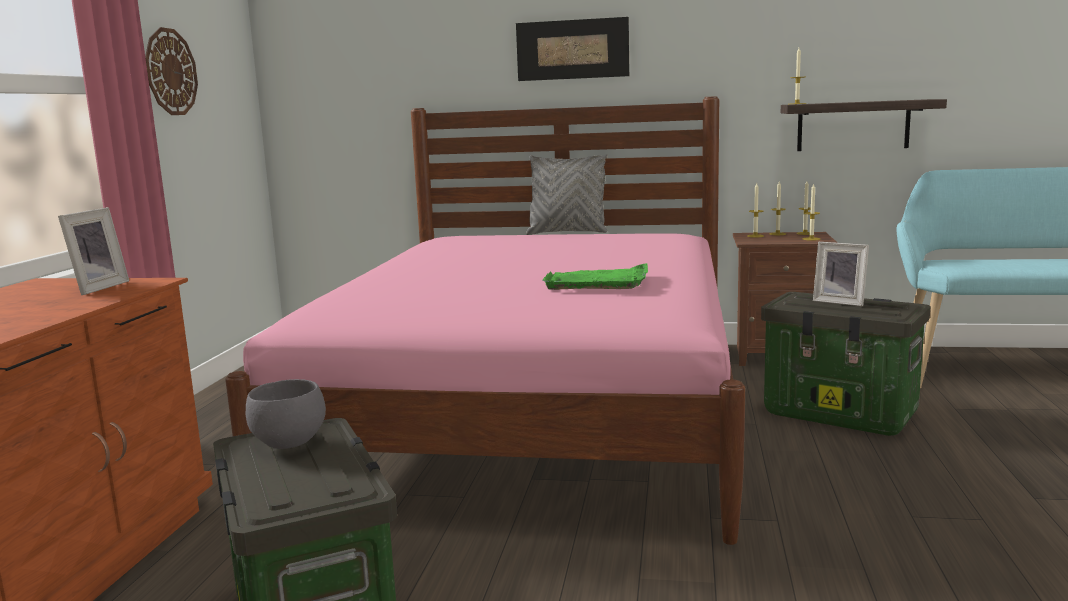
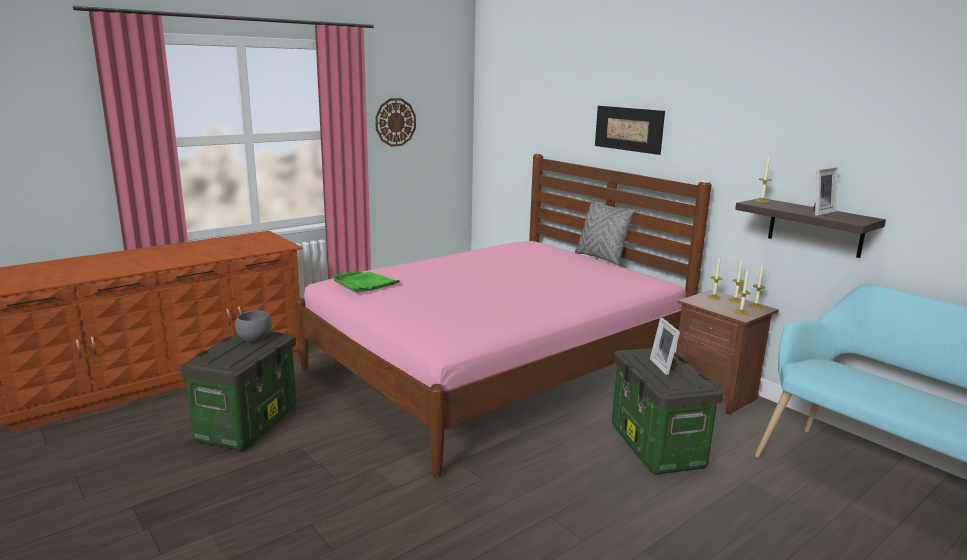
camera: 40 degrees right, 5 degrees up
(95, 288) = (265, 244): picture frame -> picture frame (819, 212)
(597, 282) = (478, 303): green tray -> green tray (364, 283)

